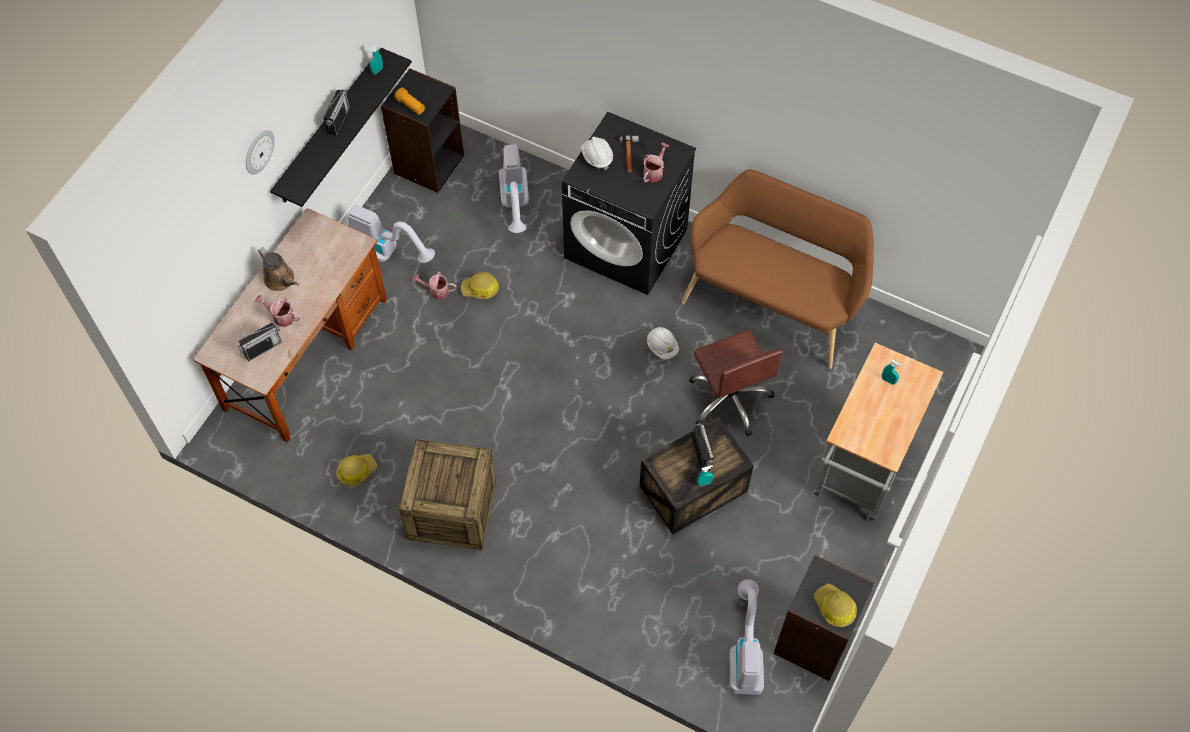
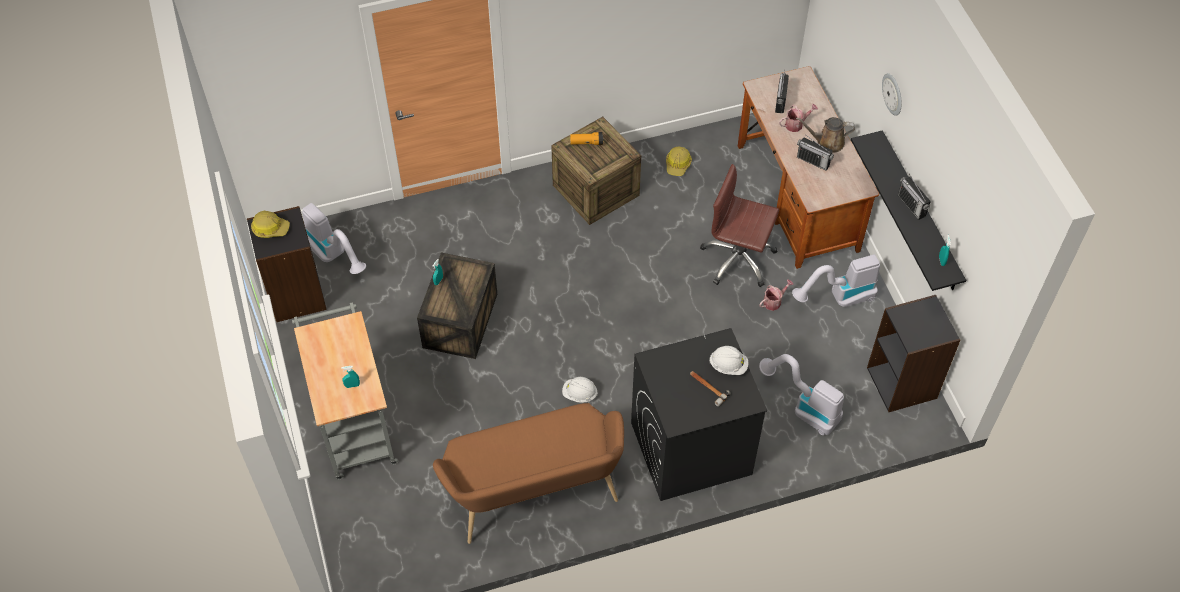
camera: 135 degrees right, 5 degrees down
(409, 104) = (919, 312): flashlight -> flashlight (586, 143)
(480, 289) = (747, 327): hard hat -> none
(654, 171) = (675, 391): watering can -> none
(701, 454) = (458, 297): radio -> radio (813, 161)
(730, 399) = (494, 398): brown office chair -> brown office chair (738, 259)

